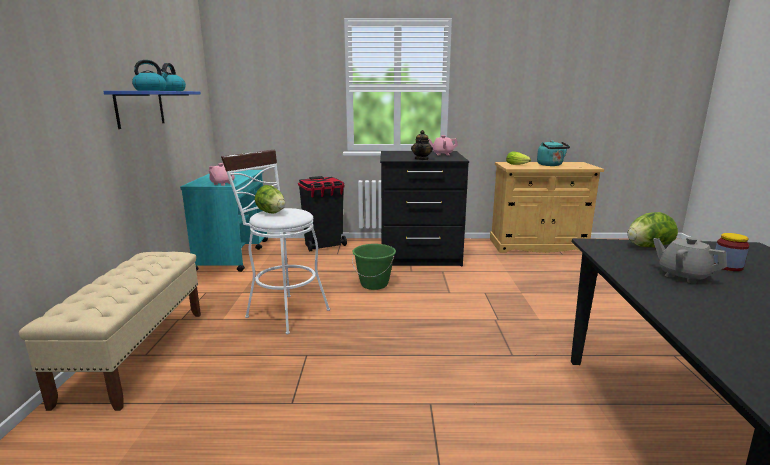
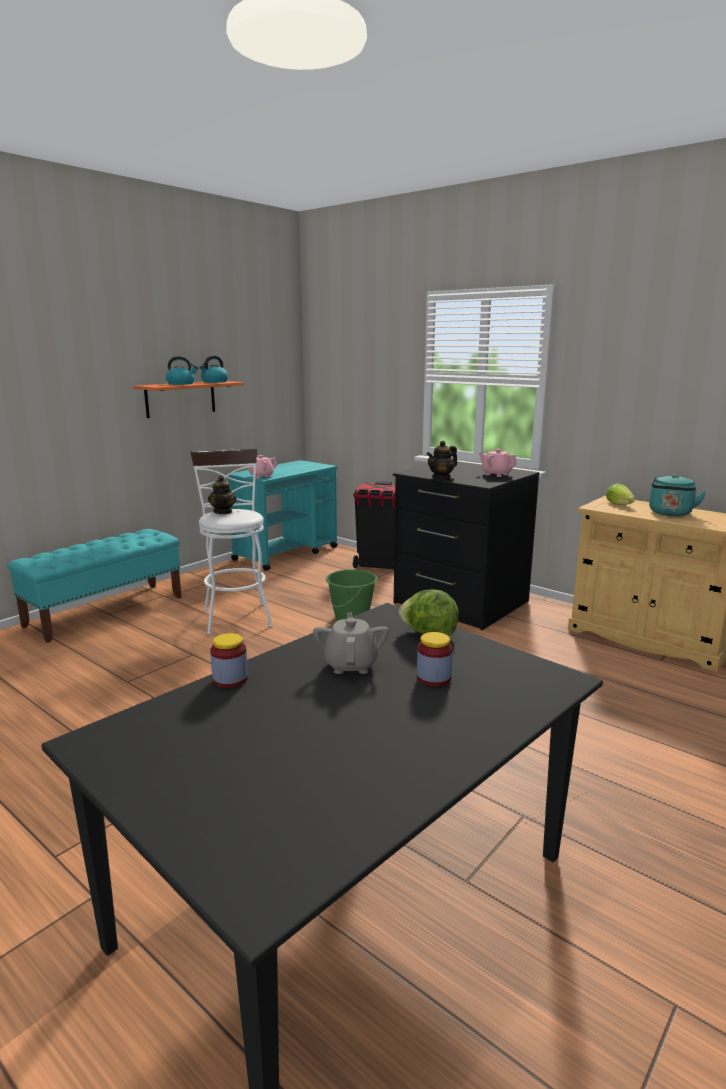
camera: 40 degrees right, 0 degrees up
(137, 353) = (106, 611): beige bench -> turquoise bench
(140, 108) = (180, 399): blue shelf -> orange shelf
(271, 212) = (223, 512): lettuce -> teapot
(675, 312) = (230, 679): none -> jar

